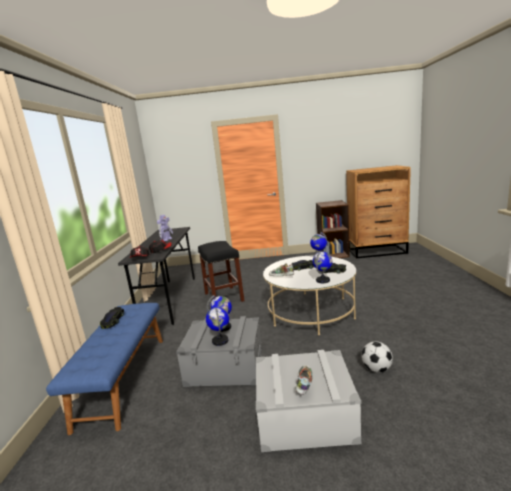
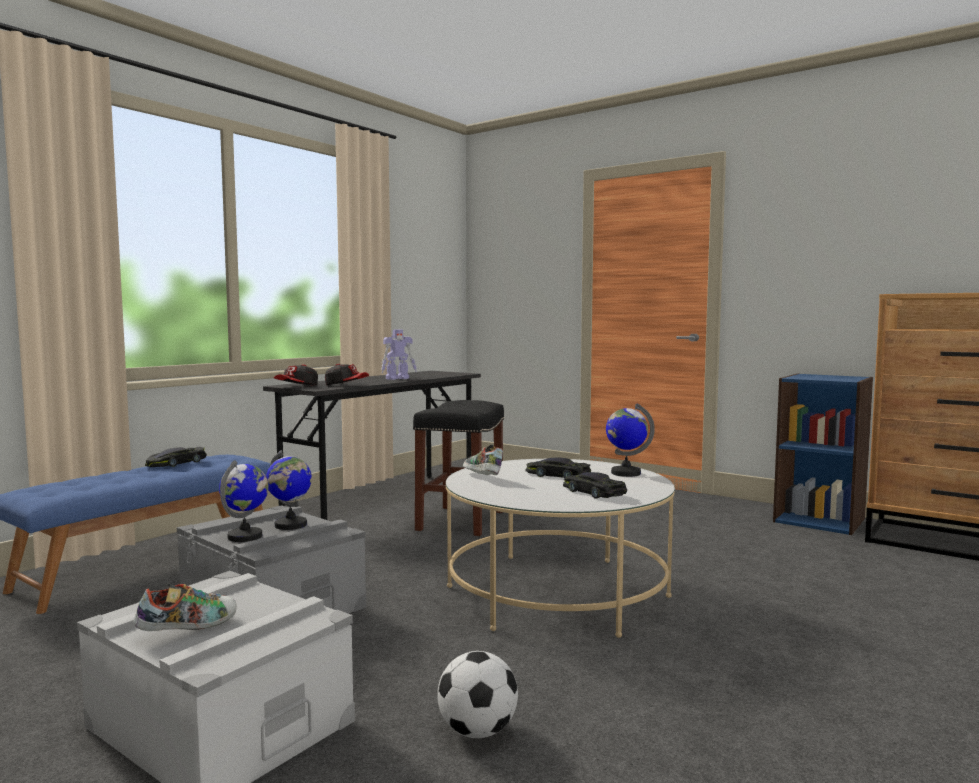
camera: 35 degrees right, 10 degrees down
(323, 280) = (535, 499): globe -> none
(333, 254) = (819, 520): brown bookcase -> blue bookcase

